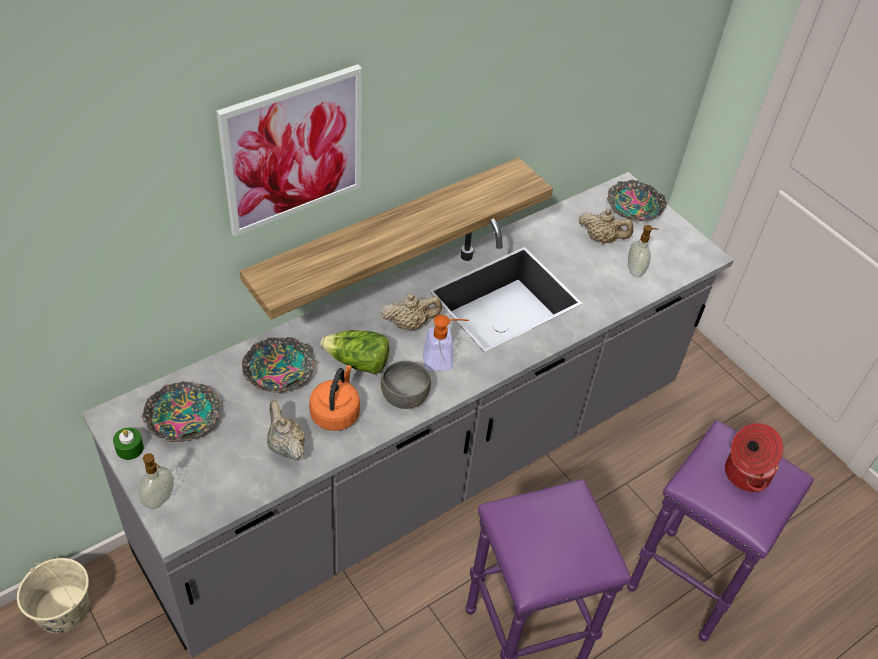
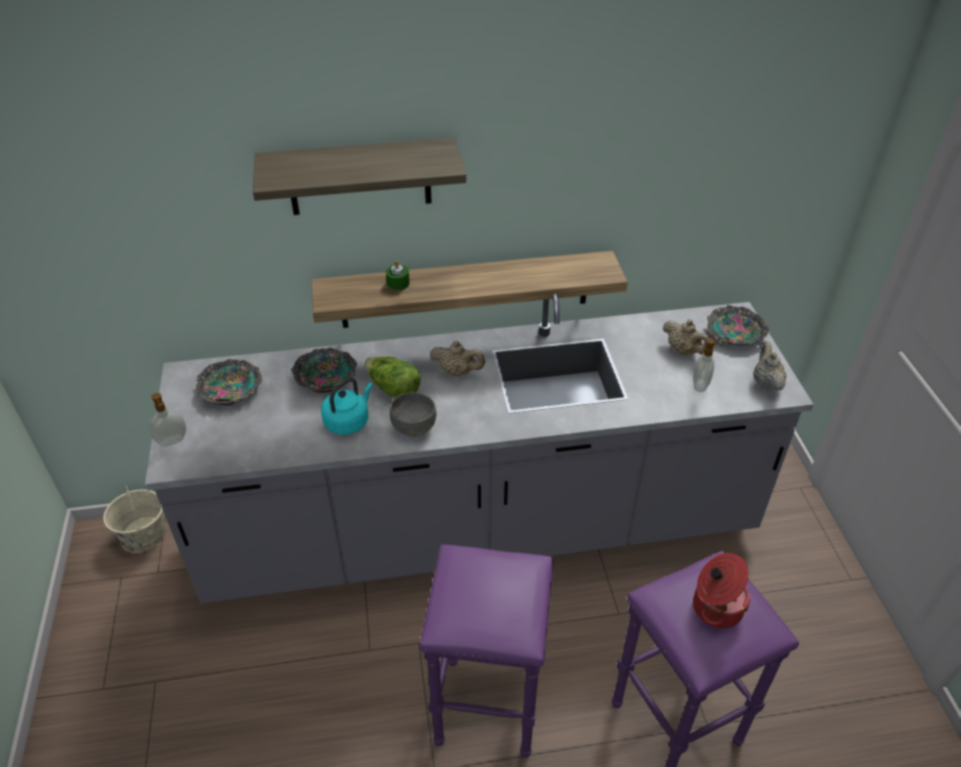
camera: 30 degrees right, 5 degrees down
(130, 448) = (178, 398): green candle -> green candle (398, 283)
(285, 446) = (291, 434): beige teapot -> beige teapot (765, 383)
(293, 150) = (359, 177): picture -> shelf
(336, 412) = (348, 421): orange kettle -> turquoise kettle
(443, 361) = (466, 409): soap dispenser -> none

